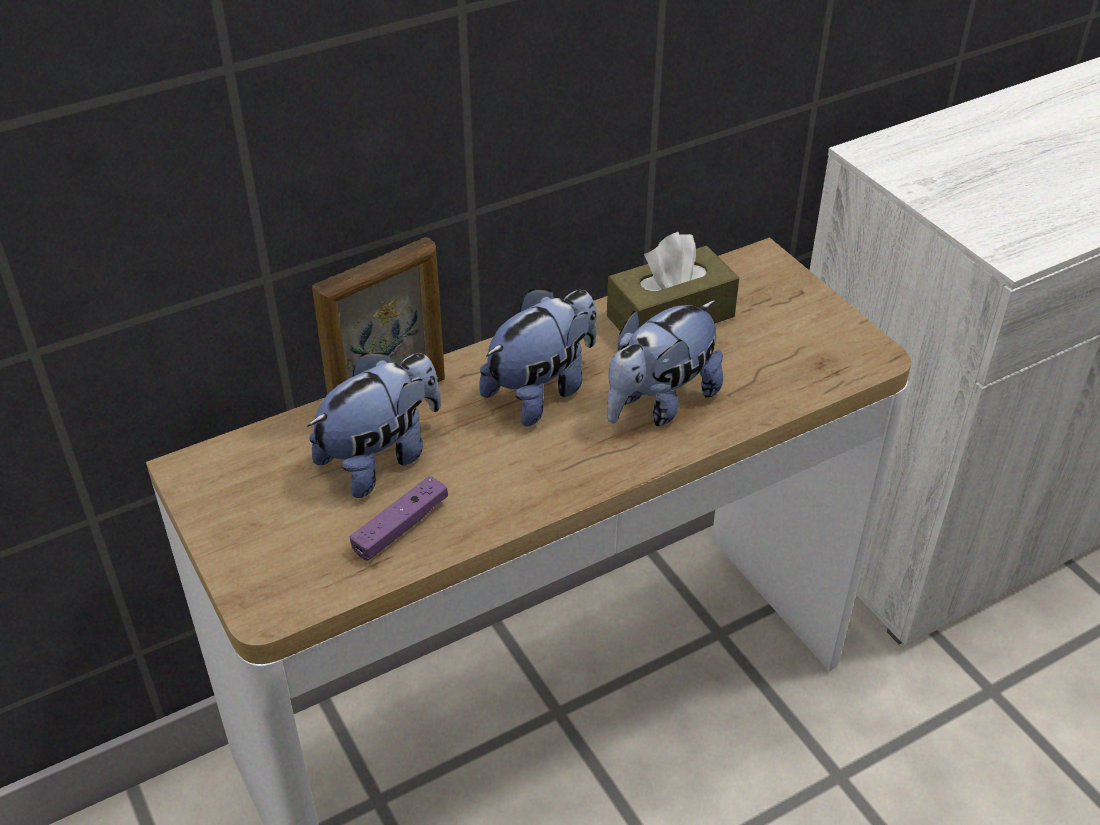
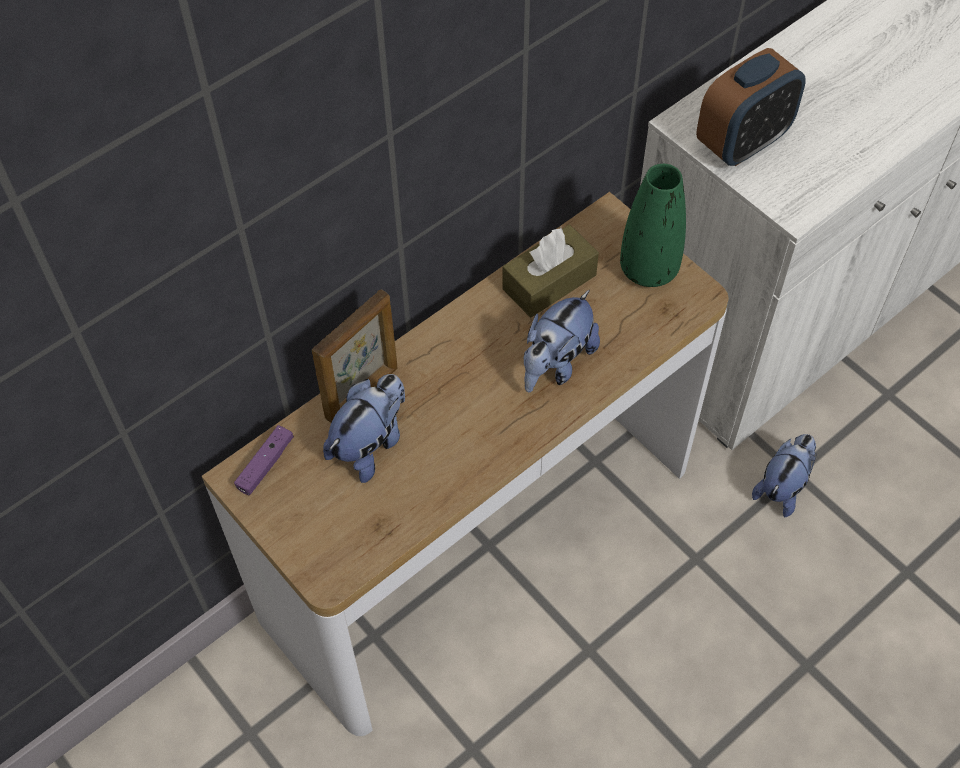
camera: 10 degrees left, 15 degrees up
(400, 527) = (400, 499): purple game controller -> purple game controller (265, 464)
(542, 390) = (470, 366): plush toy -> plush toy (783, 487)
(806, 320) = (648, 269): none -> green vase
(950, 179) = (742, 143): none -> alarm clock

